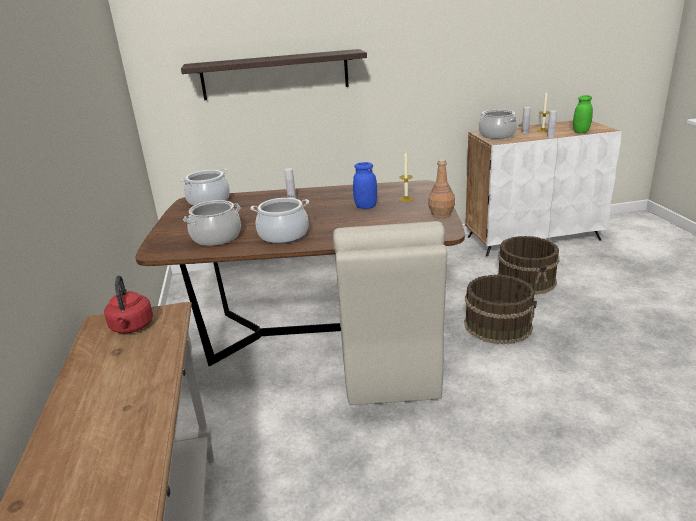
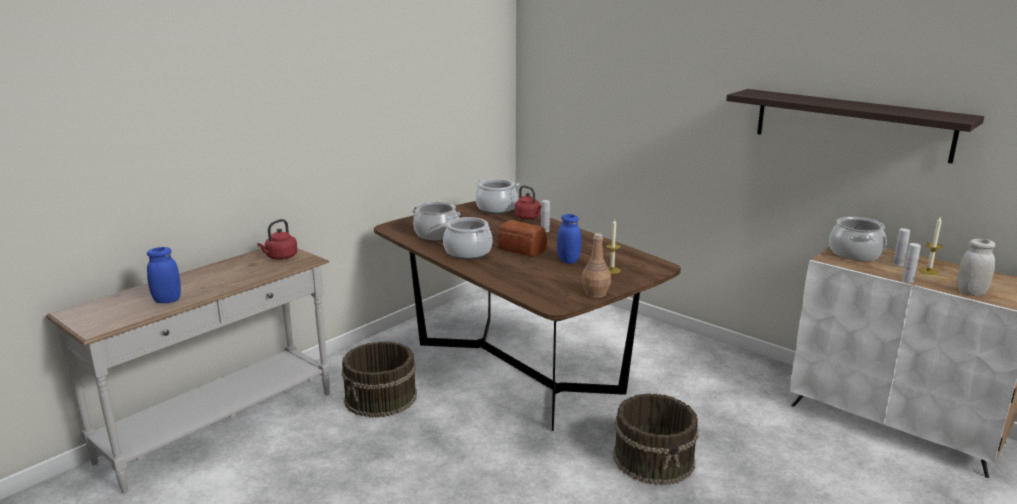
camera: 50 degrees right, 5 degrees down
(122, 450) = (167, 300): none -> blue jar
(253, 196) = (528, 217): none -> red kettle
(275, 75) = (631, 108): shelf -> shelf (851, 124)
(315, 215) = (522, 249): none -> bread
(389, 368) = (507, 423): beige chair -> none
(527, 280) = (778, 449): brown bucket -> brown bucket (381, 398)
(581, 132) = (971, 292): green jar -> white jar

